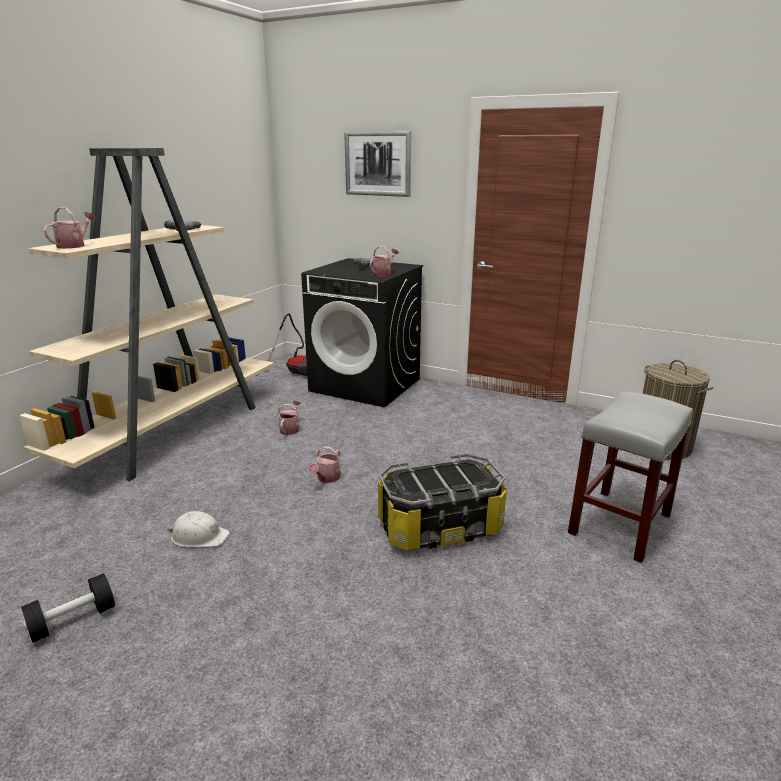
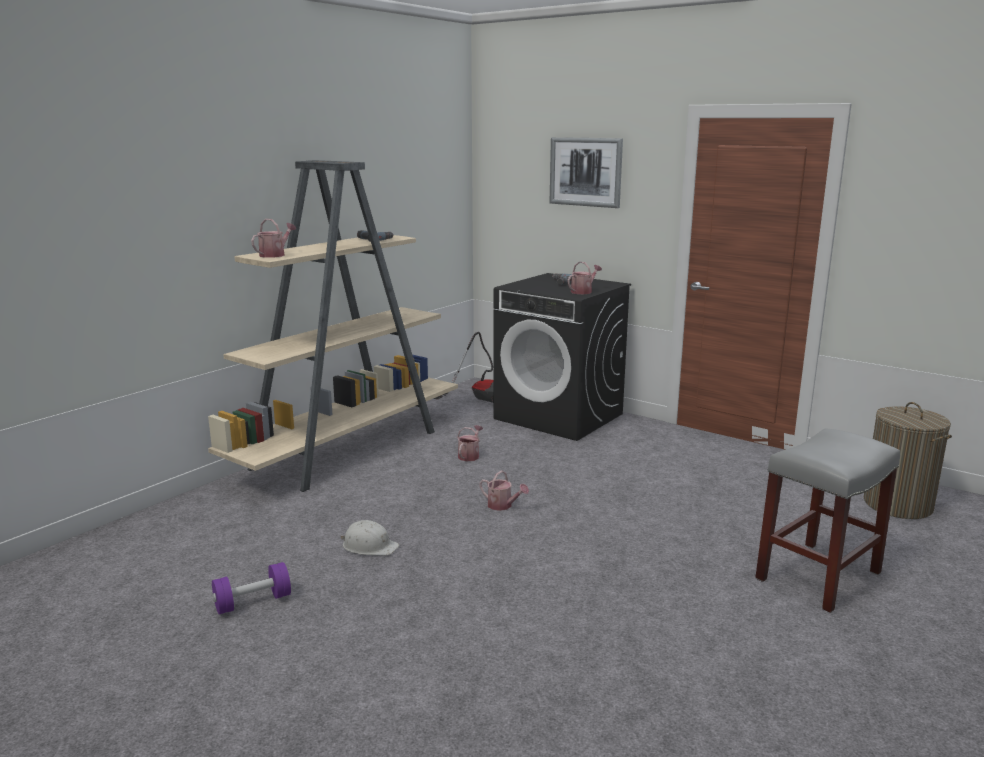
camera: 10 degrees right, 5 degrees down
(73, 620) = (253, 602): black dumbbell -> purple dumbbell
(327, 478) = (503, 506): watering can -> watering can turned 90 degrees counterclockwise
(439, 528) = (615, 561): storage box -> none

